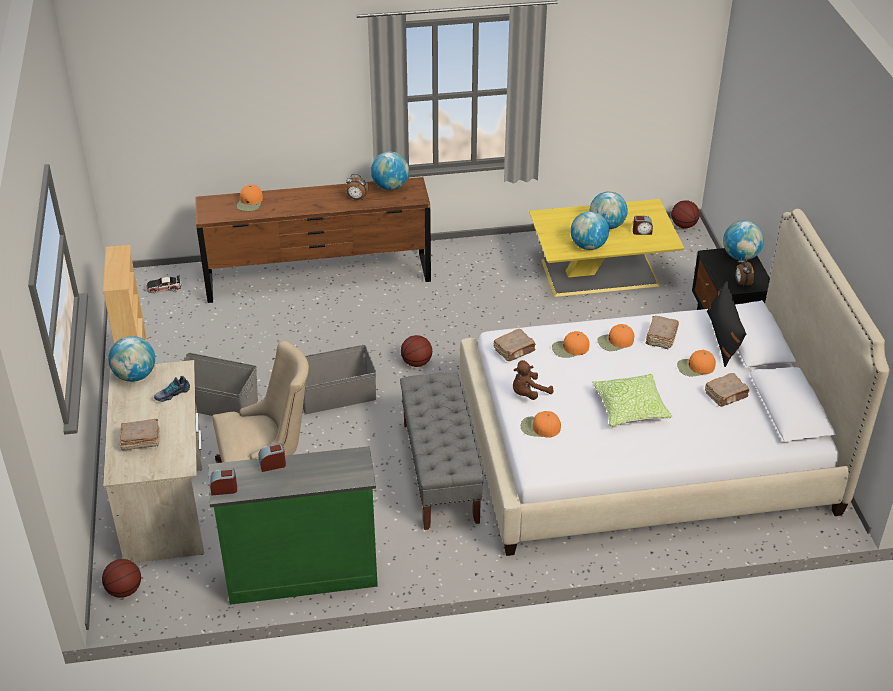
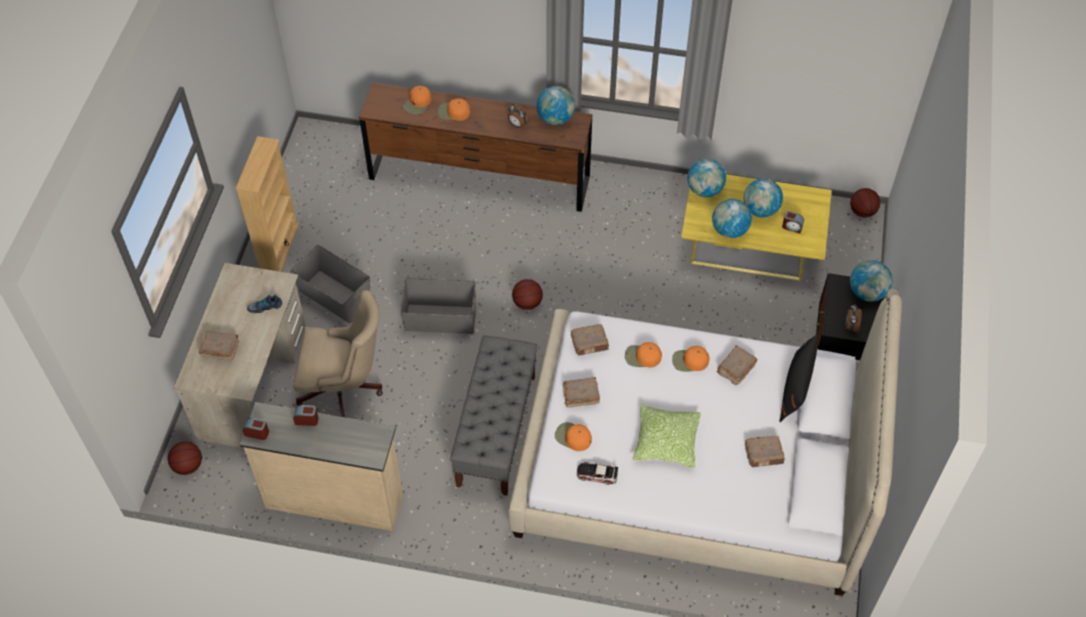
camera: 20 degrees right, 15 degrees up
(135, 376) = (242, 277): globe -> globe (704, 190)
(164, 287) = (337, 150): toy car -> toy car (597, 474)
(301, 575) = (334, 498): green dresser -> beige dresser
(528, 394) = (580, 396): brown plush toy -> brown book
(695, 367) = (751, 414): orange cap -> orange cap (453, 112)

